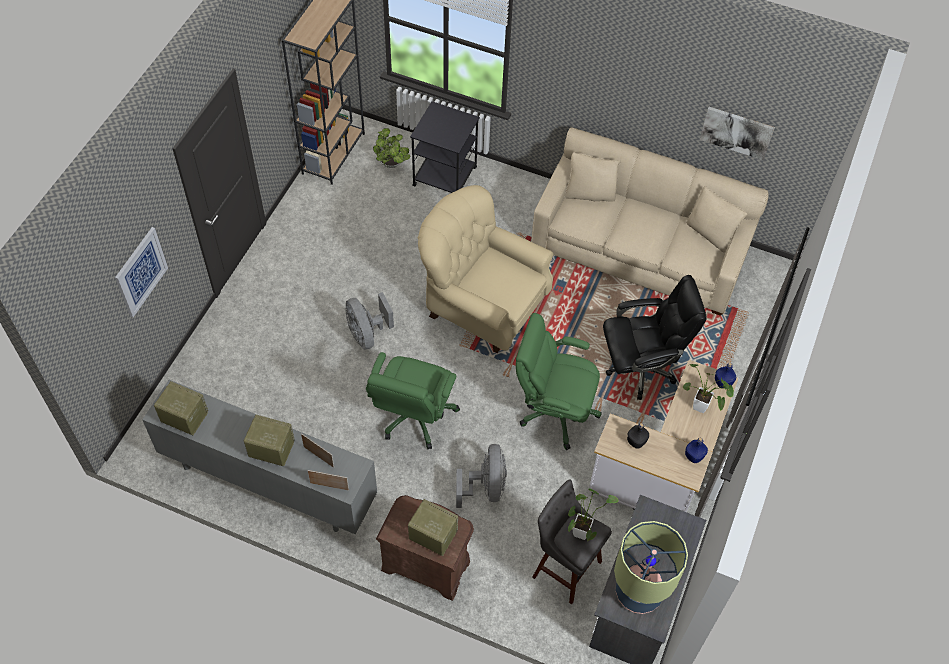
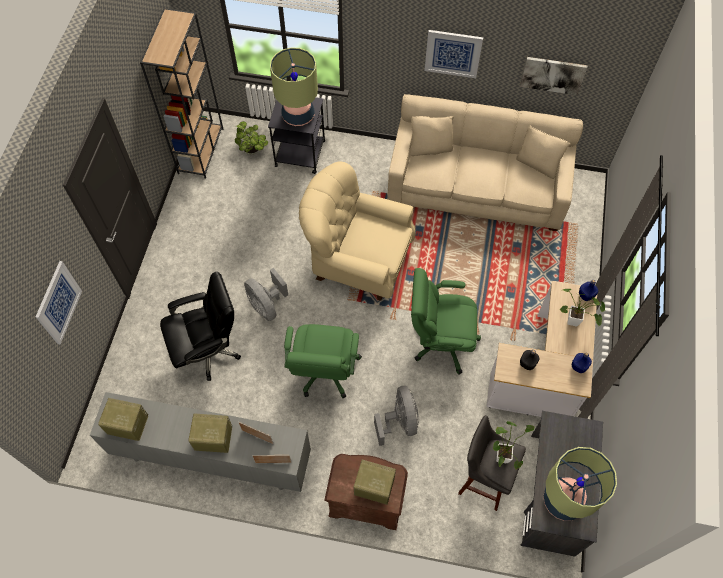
camera: 10 degrees left, 5 degrees up
(447, 130) = (298, 115): none -> table lamp
(627, 89) = (453, 53): none -> picture
(639, 369) = (502, 291): black office chair -> black office chair (208, 351)

